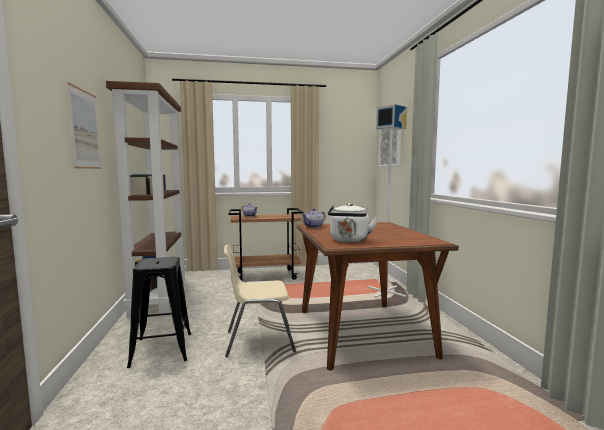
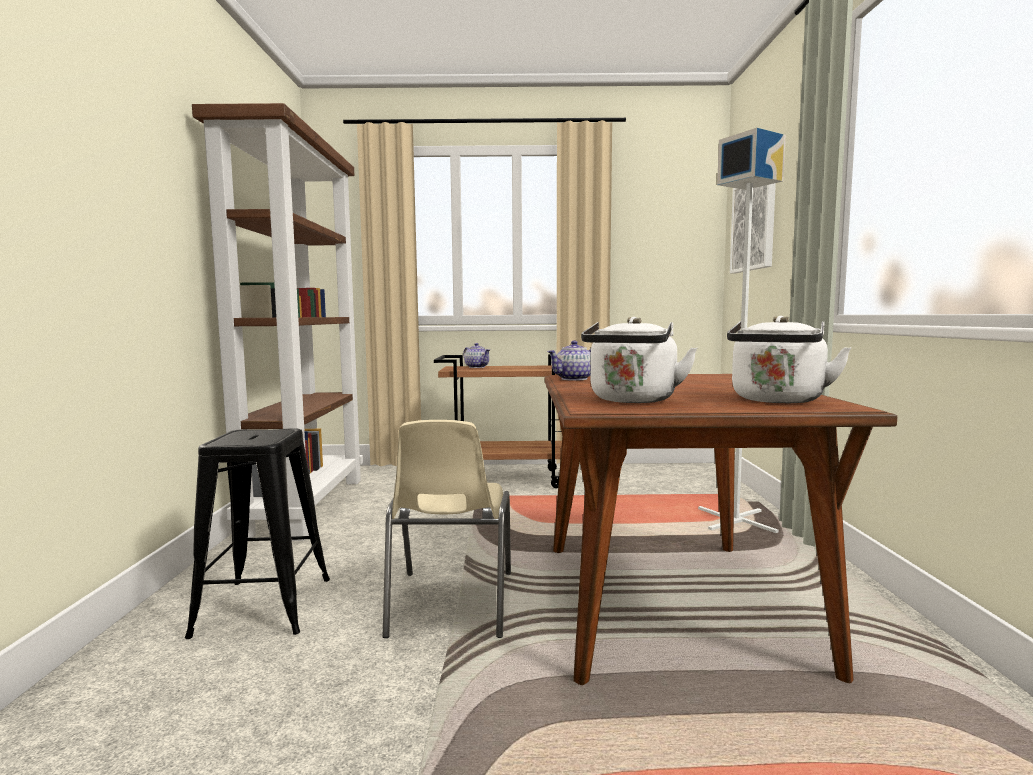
camera: 10 degrees right, 0 degrees up
(85, 129) = (135, 185): picture -> none
(258, 341) = (450, 604): beige chair -> beige chair turned 90 degrees counterclockwise
(410, 239) = (777, 401): none -> white kettle

